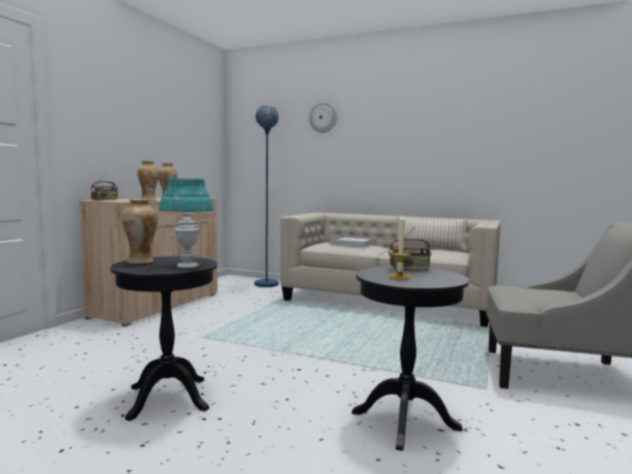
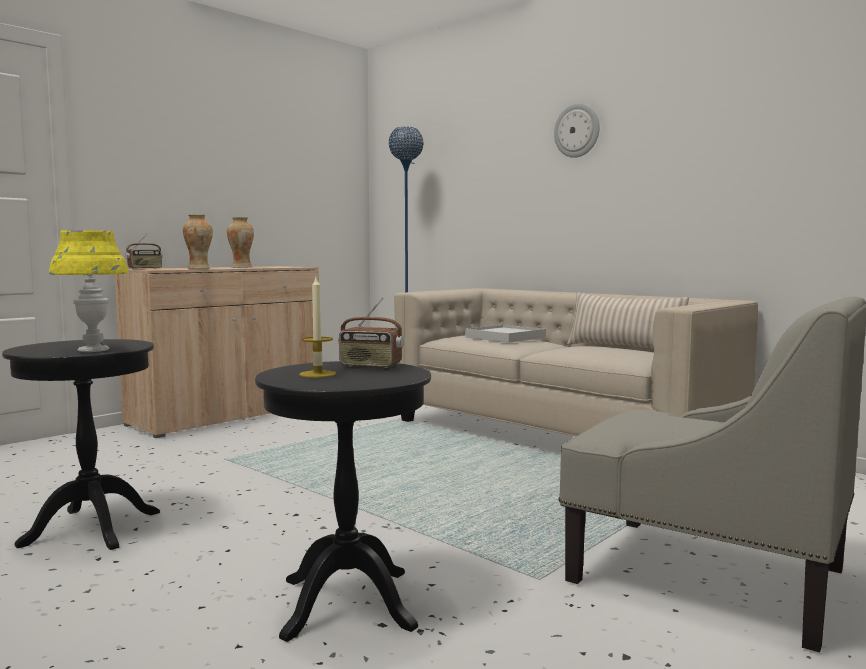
camera: 20 degrees right, 0 degrees up
(140, 262) = (59, 344): vase -> none
(187, 266) = (94, 350): turquoise table lamp -> yellow table lamp
(323, 117) = (488, 138): wall clock -> wall clock (577, 130)

